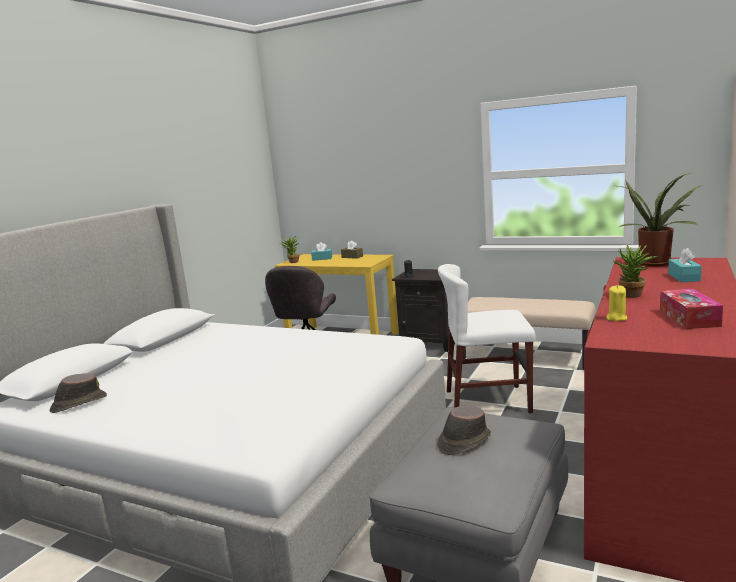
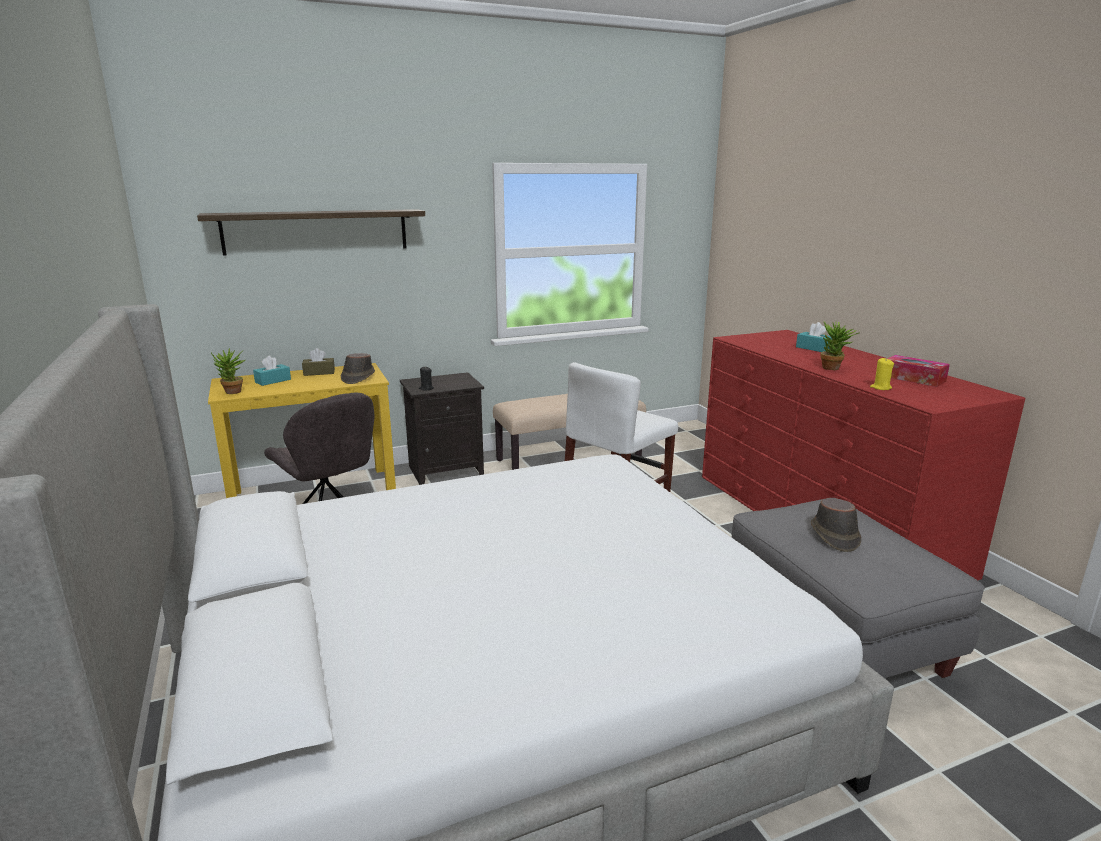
camera: 50 degrees left, 5 degrees up
(78, 403) = (395, 702): brown hat -> brown hat (358, 378)
(359, 162) = (316, 231): none -> shelf
(656, 263) = (759, 339): potted plant -> none

